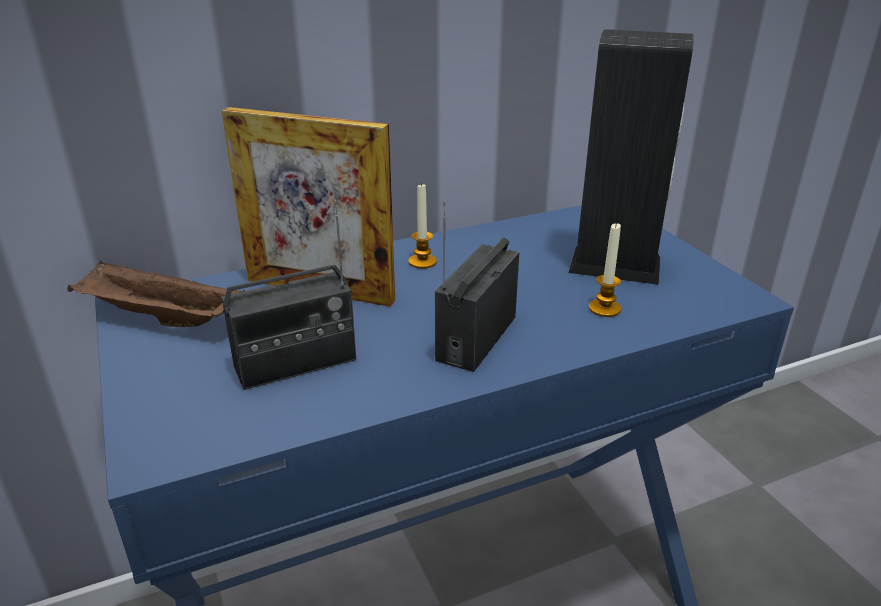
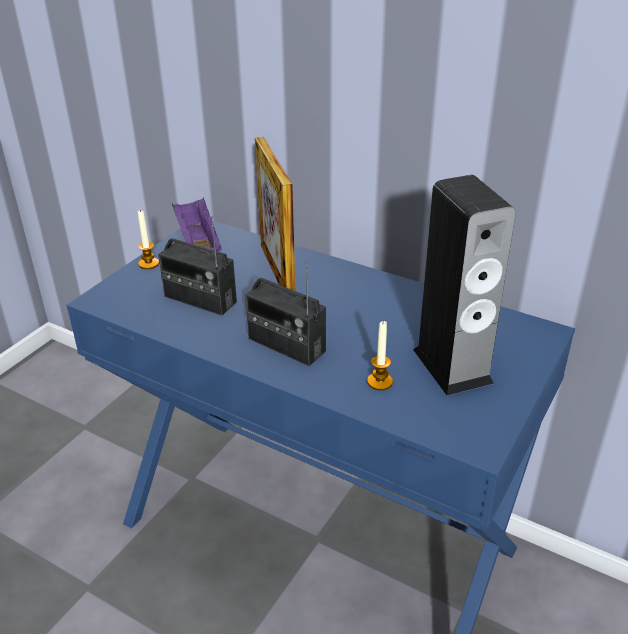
camera: 55 degrees right, 5 degrees up
(159, 318) = (198, 242): brown tray -> purple tray
(422, 262) = (353, 289): candle -> candle (148, 264)
(476, 338) = (286, 345): radio -> radio turned 135 degrees counterclockwise

